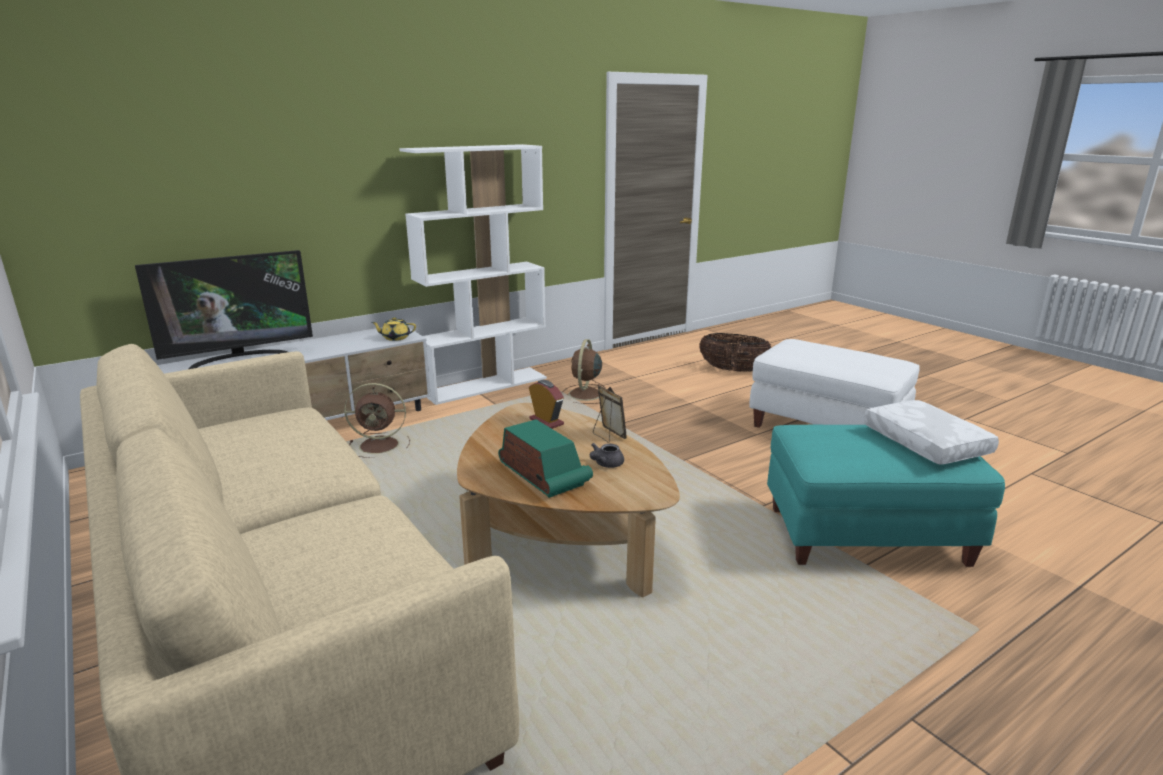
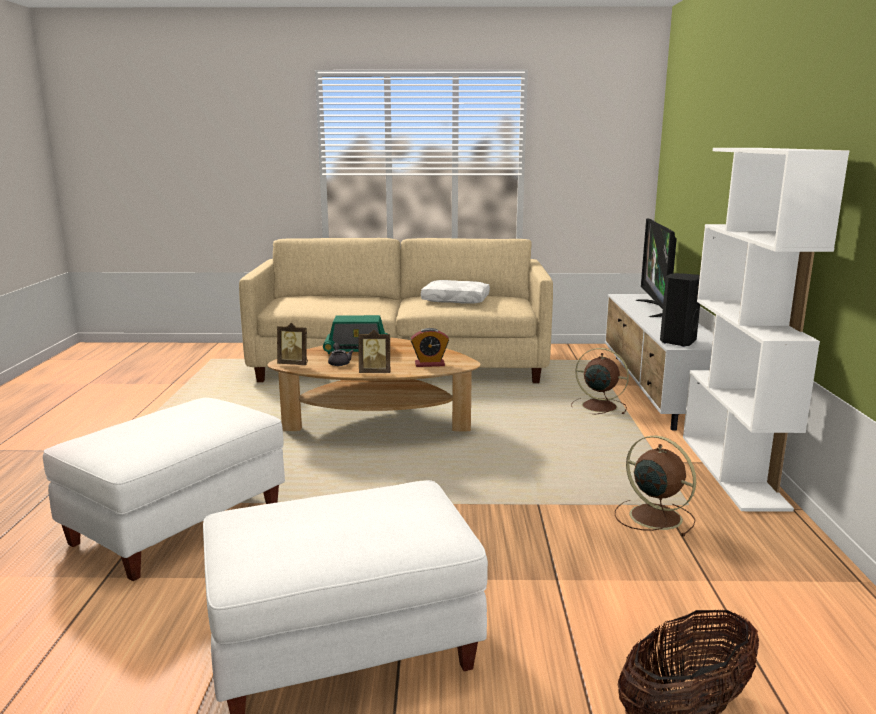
camera: 125 degrees right, 5 degrees down
(381, 445) = (597, 406): brown fan -> brown fan turned 90 degrees clockwise
(395, 338) = (677, 342): yellow teapot -> black speaker
(648, 487) = (294, 364): none -> picture frame
(866, 536) = (177, 523): turquoise ottoman -> white ottoman
(923, 443) = (129, 441): white pillow -> white pillow (456, 300)

